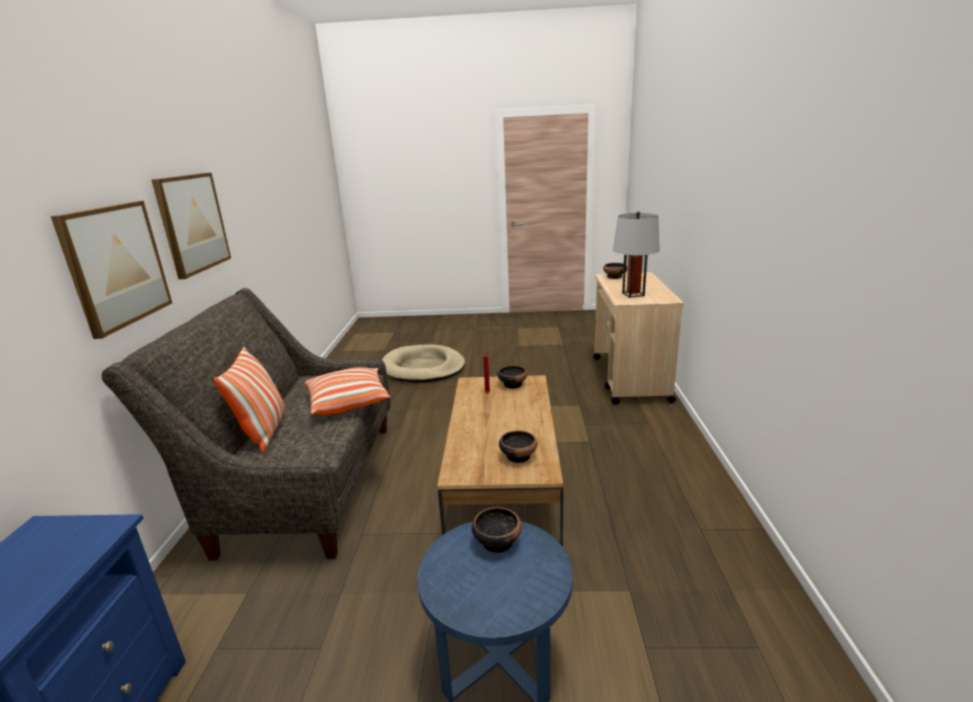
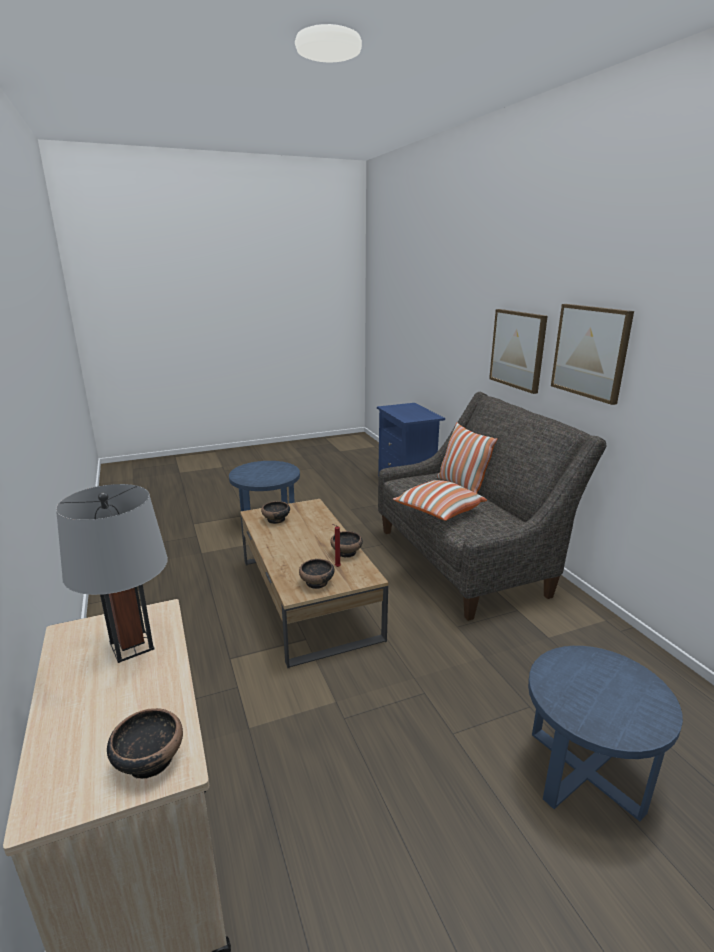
camera: 155 degrees right, 0 degrees up
(423, 368) = (585, 771): beige dog bed -> blue side table
(497, 541) = (267, 478): bowl -> bowl (346, 552)

